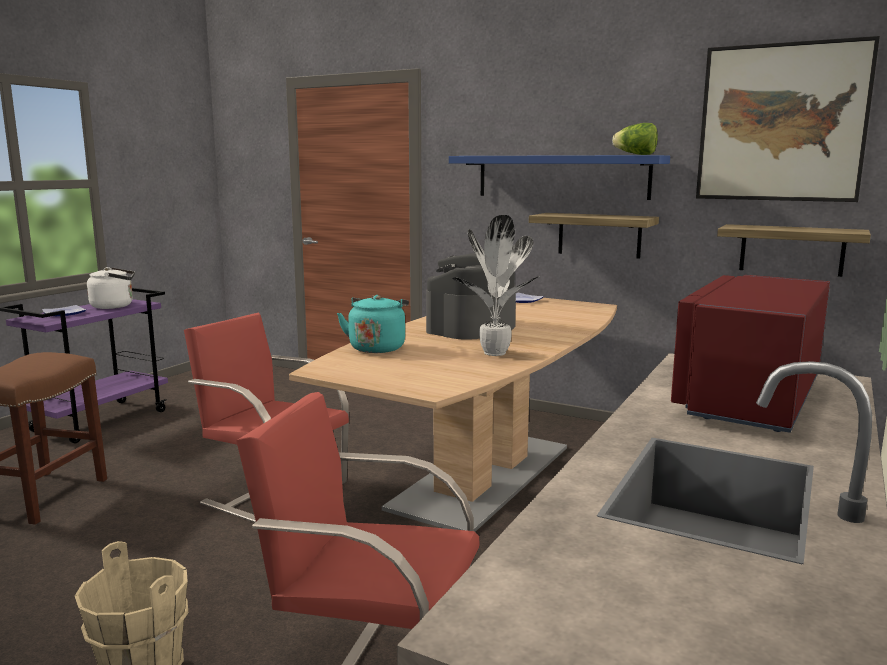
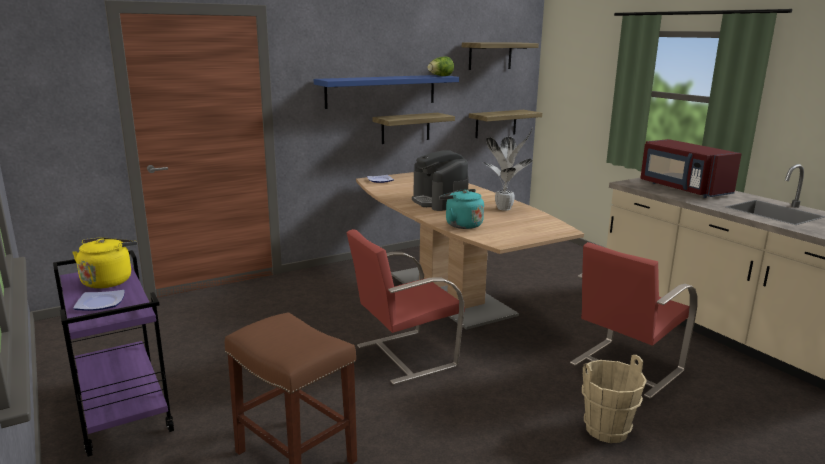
camera: 60 degrees left, 5 degrees up
(115, 306) = (108, 280): white kettle -> yellow kettle
(781, 123) = (490, 56): picture -> shelf

